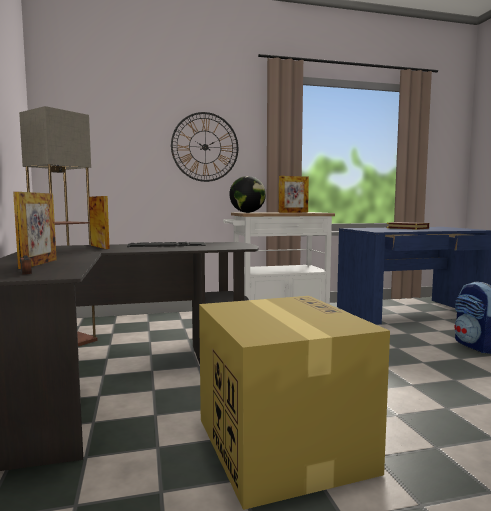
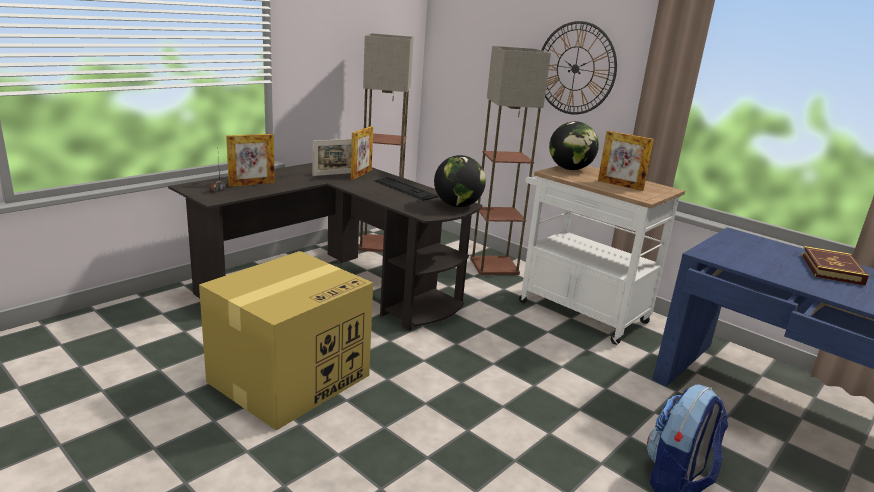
camera: 55 degrees right, 15 degrees up
(79, 249) = (336, 174): none -> picture frame
(179, 319) = (494, 266): none -> floor lamp
(231, 243) = (457, 205): none -> globe

